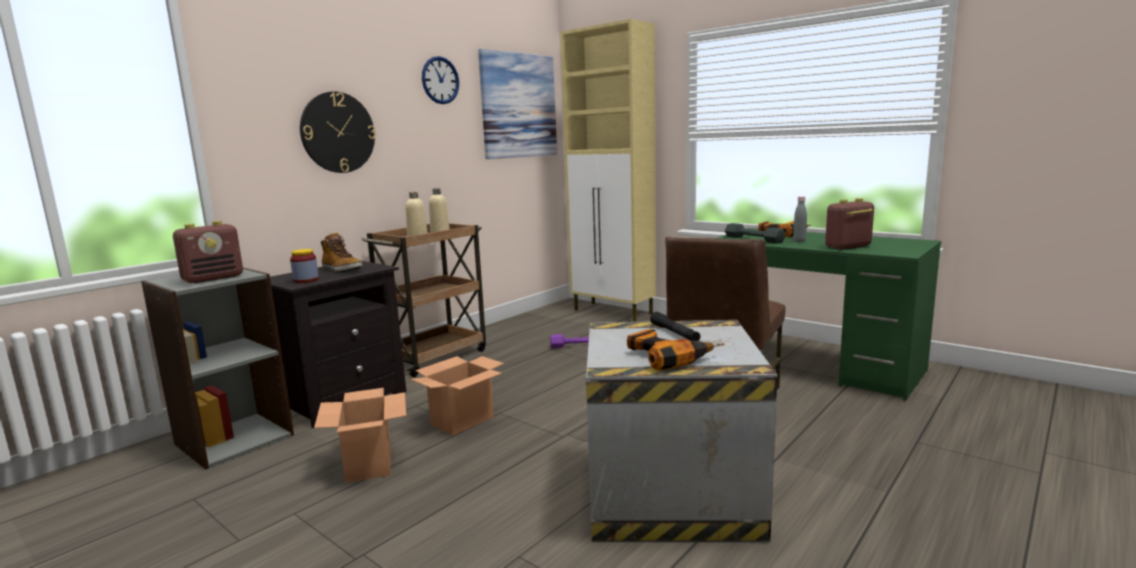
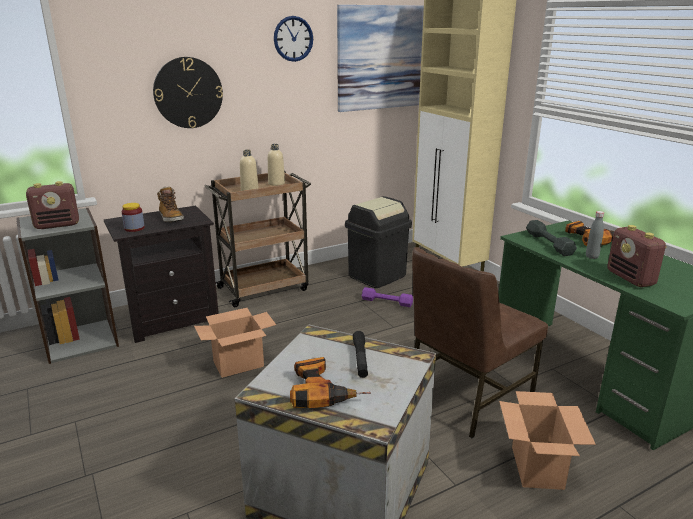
camera: 20 degrees right, 10 degrees up
(368, 464) = (147, 389): cardboard box -> cardboard box (536, 467)
(549, 329) = (376, 276): none -> black trash can
(847, 247) = (631, 278): radio -> radio turned 105 degrees counterclockwise

